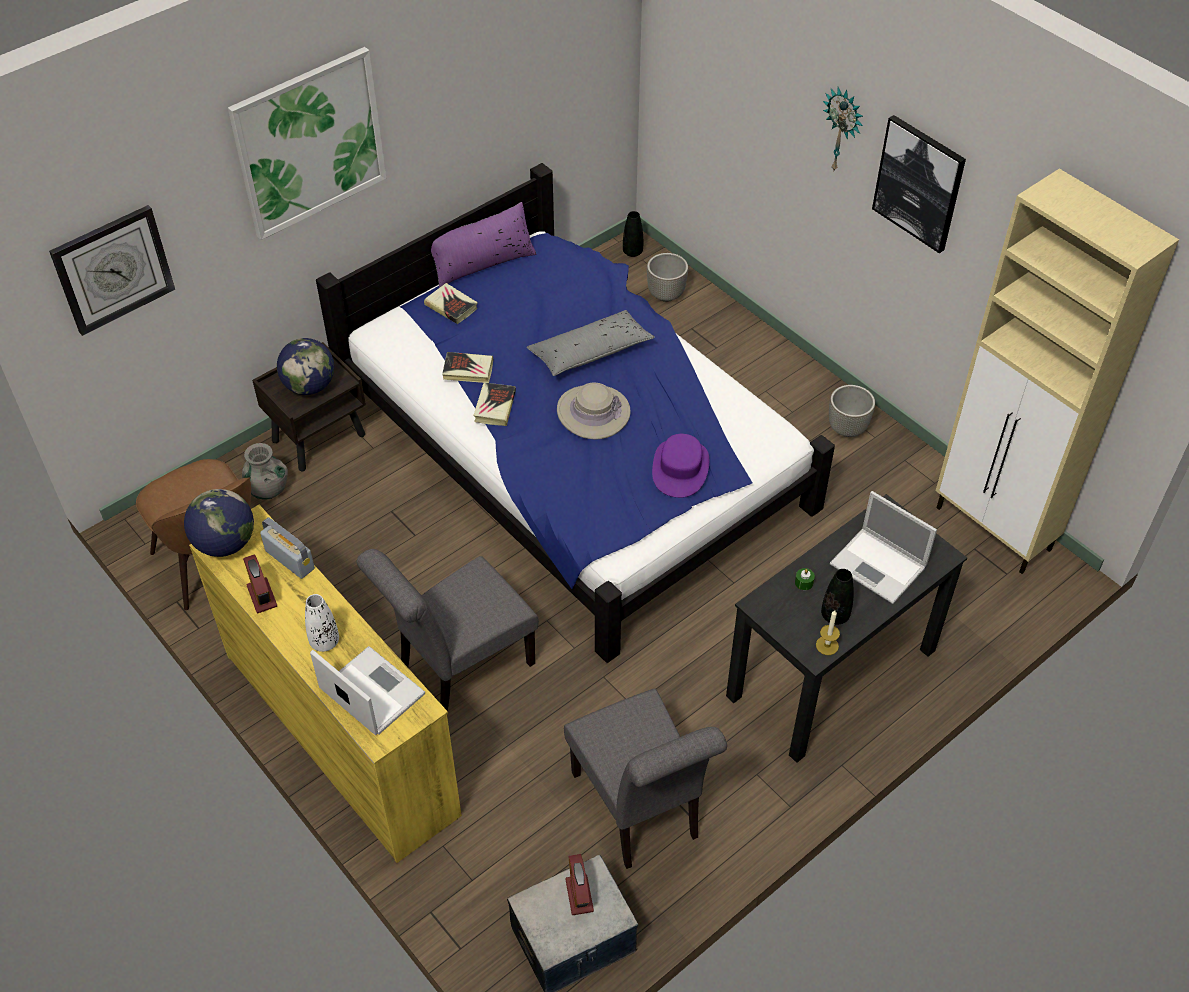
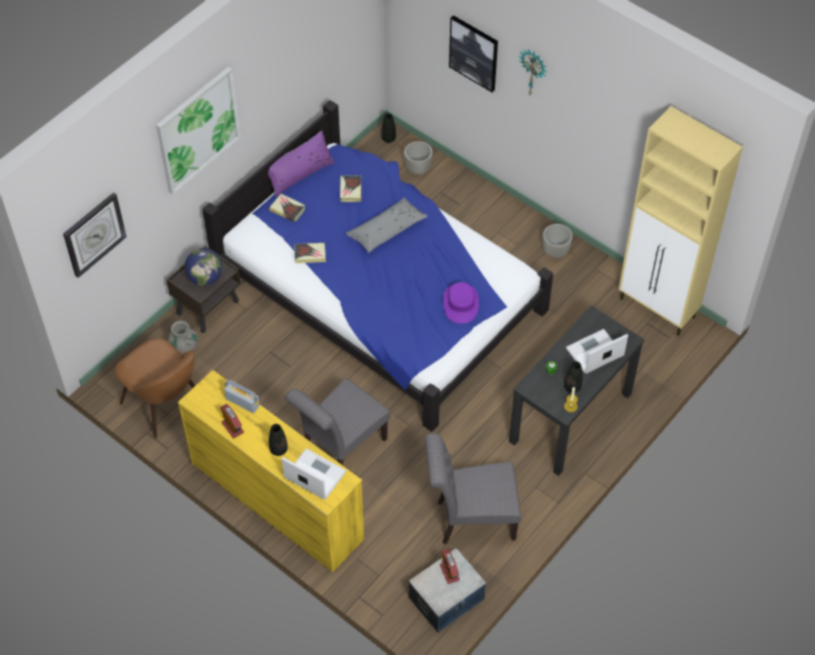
camera: 10 degrees left, 5 degrees up
(225, 544) = (200, 398): globe -> none
(324, 642) = (278, 449): white vase -> black vase
(495, 407) = (334, 278): book -> book (350, 190)
(593, 412) = (398, 273): beige hat -> none
(640, 811) = (470, 520): grey chair -> grey chair turned 120 degrees clockwise
(879, 566) = (594, 353): laptop -> laptop turned 120 degrees clockwise
(919, 183) = (586, 105): picture -> picture (474, 53)

